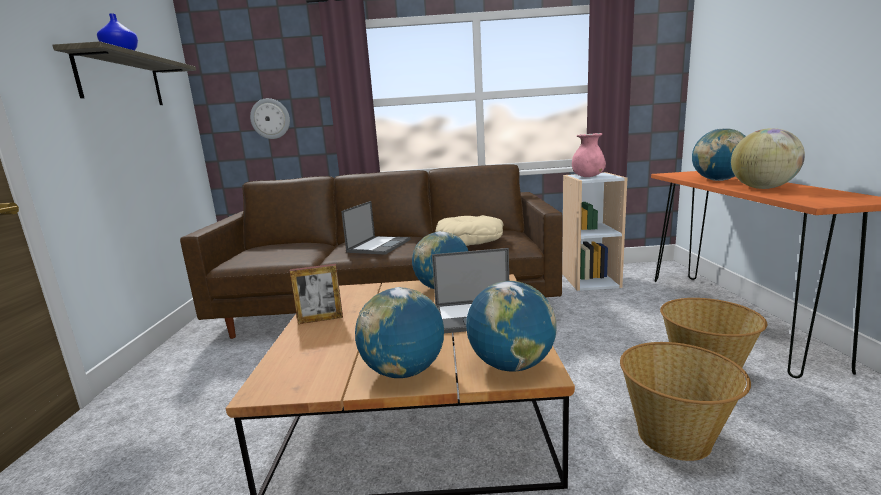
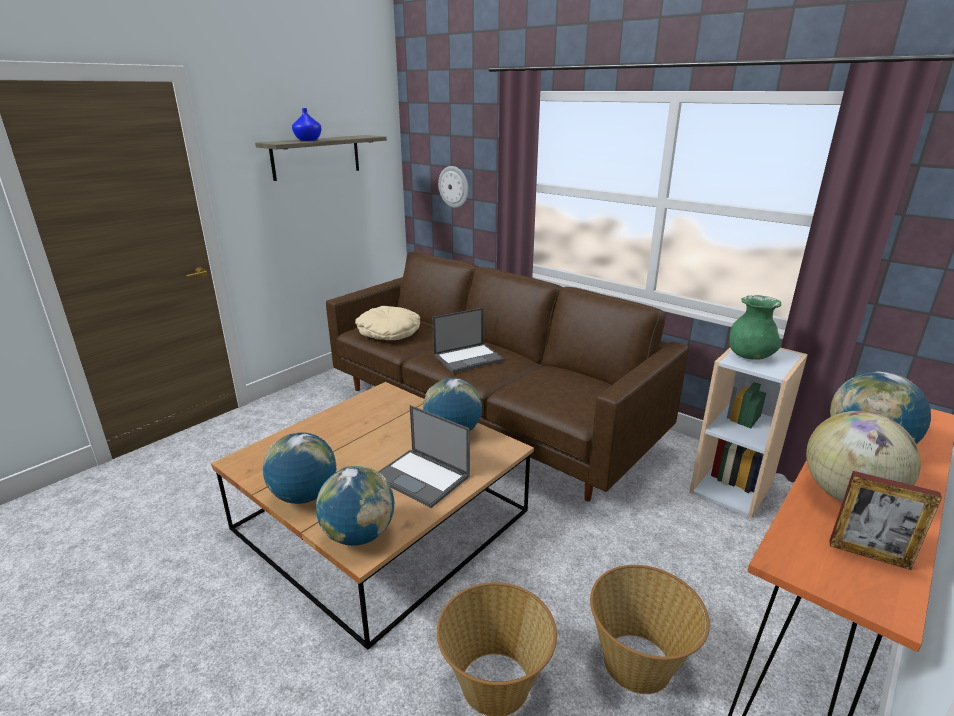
camera: 40 degrees right, 10 degrees up
(320, 319) = (338, 419): picture frame -> picture frame (868, 554)
(469, 240) = (545, 387): beige pillow -> beige pillow (390, 332)
(588, 176) = (749, 356): pink vase -> green vase

